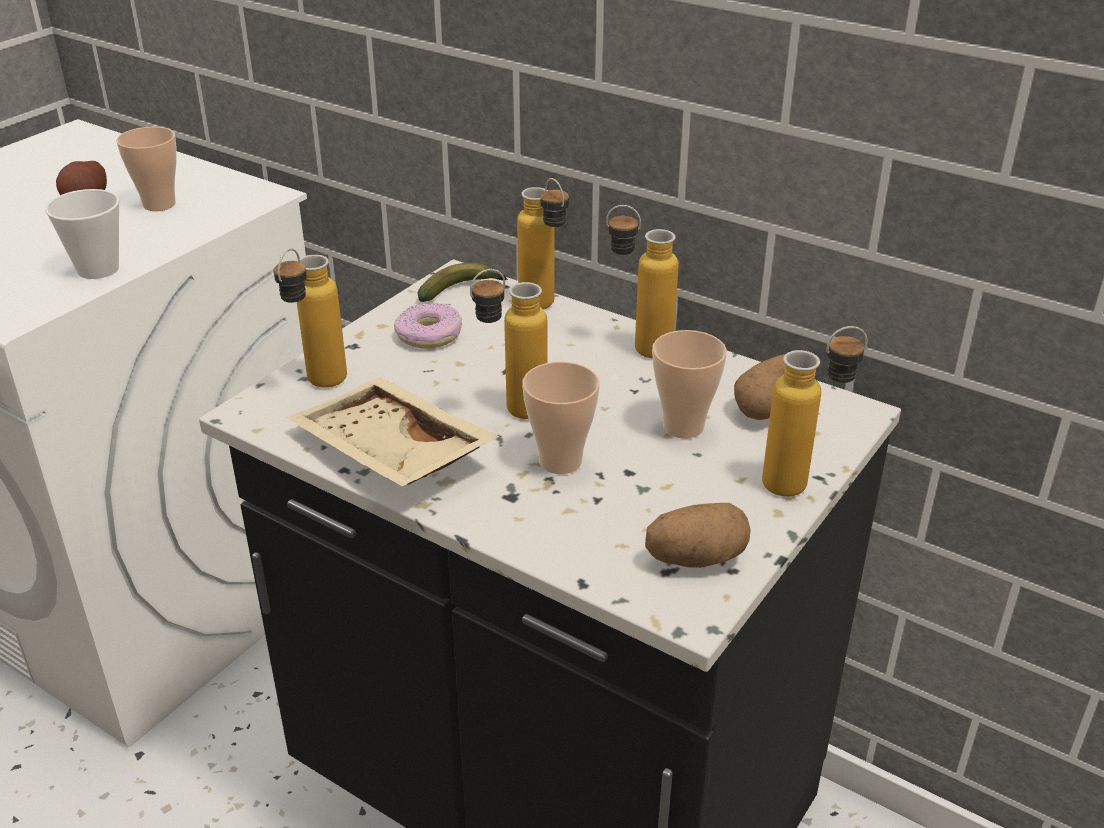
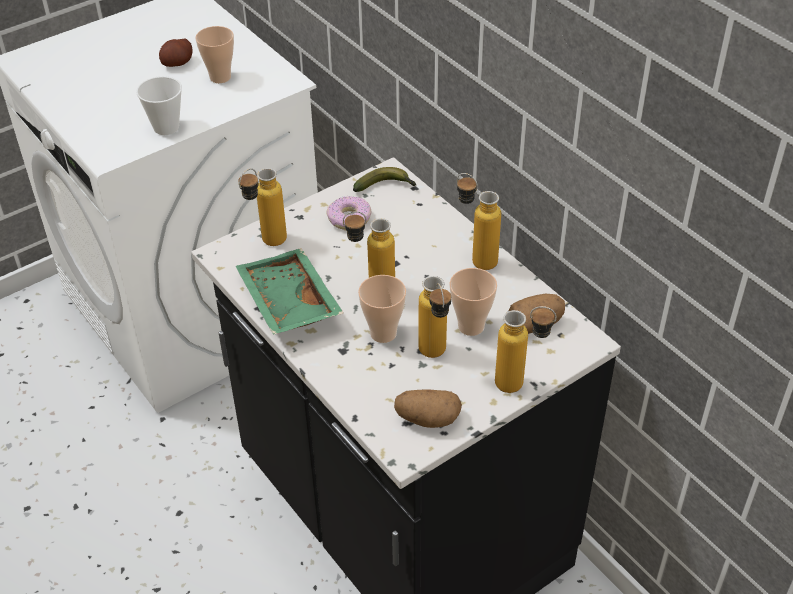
camera: 20 degrees right, 10 degrees up
(388, 454) = (286, 303): beige tray -> green tray
(544, 309) = (432, 213): bottle -> bottle (435, 357)

